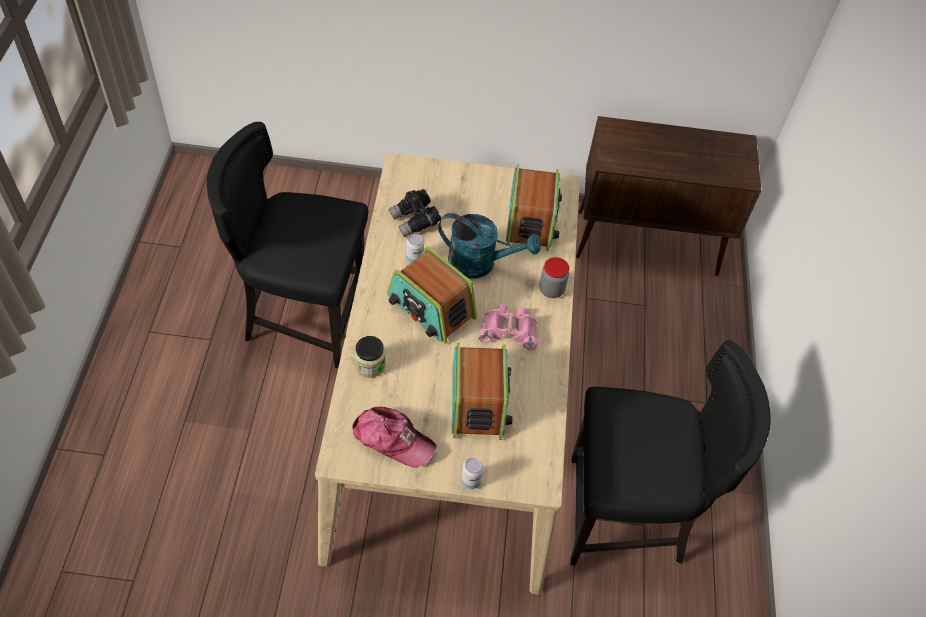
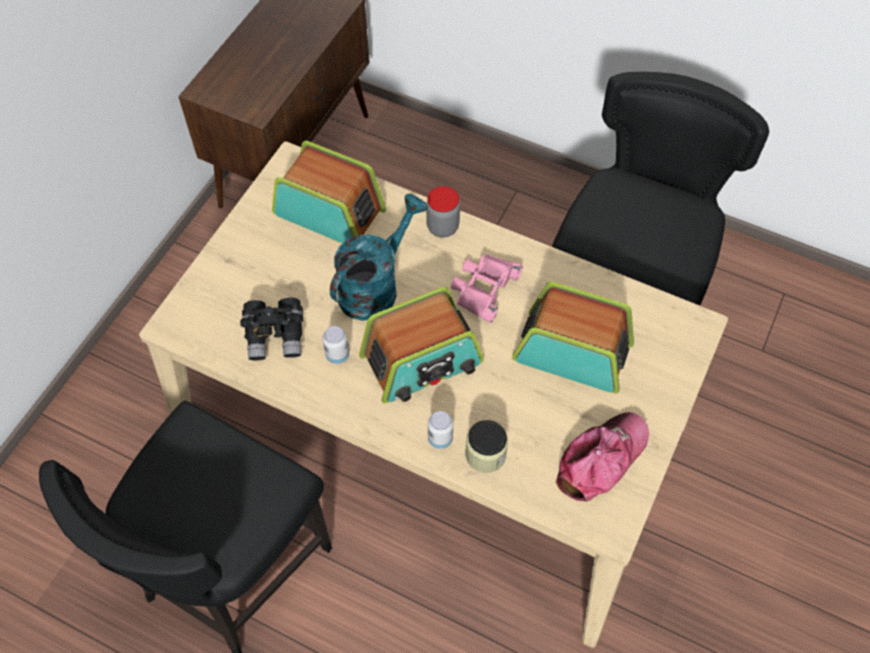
camera: 65 degrees left, 5 degrees up
(471, 481) = (676, 393): can -> can (440, 439)

